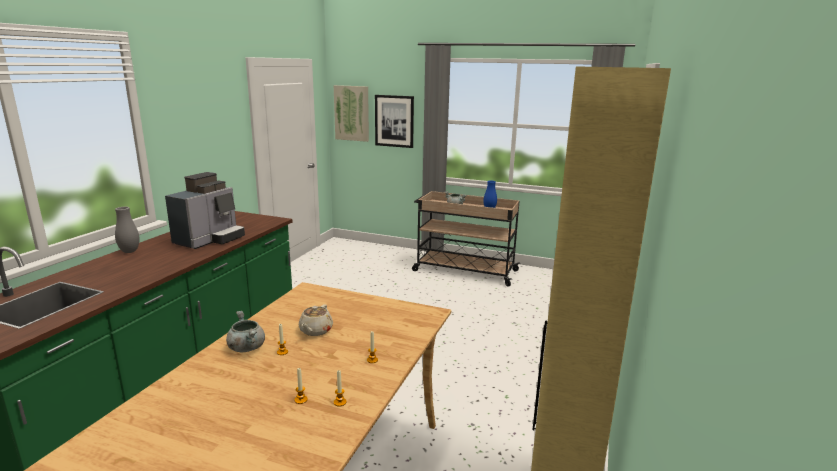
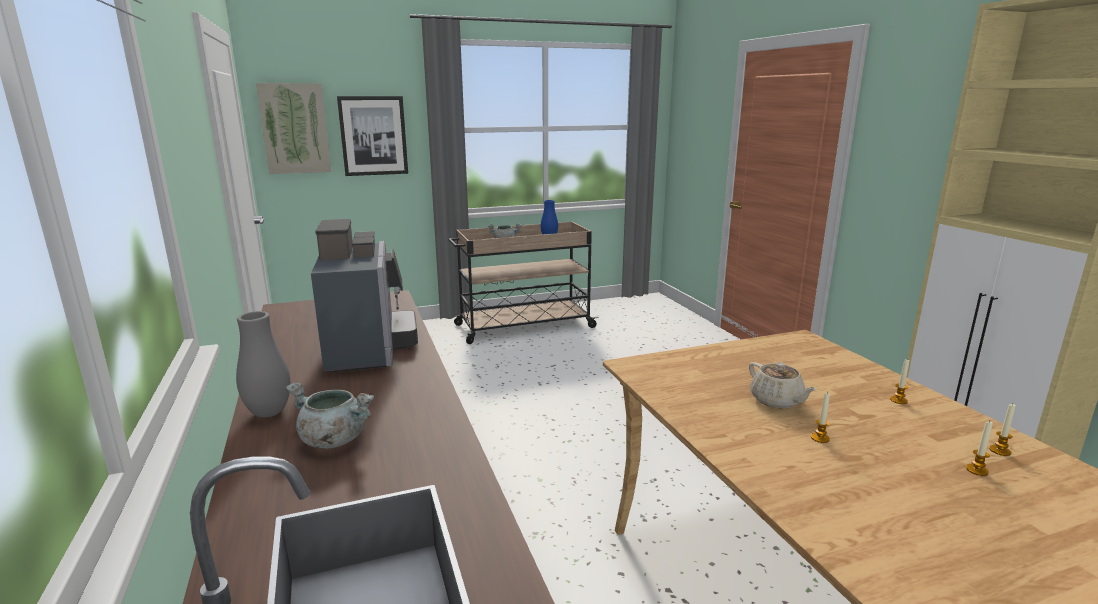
camera: 40 degrees left, 0 degrees up
(246, 347) = (777, 455): grey cooking pot -> grey cooking pot (333, 440)

